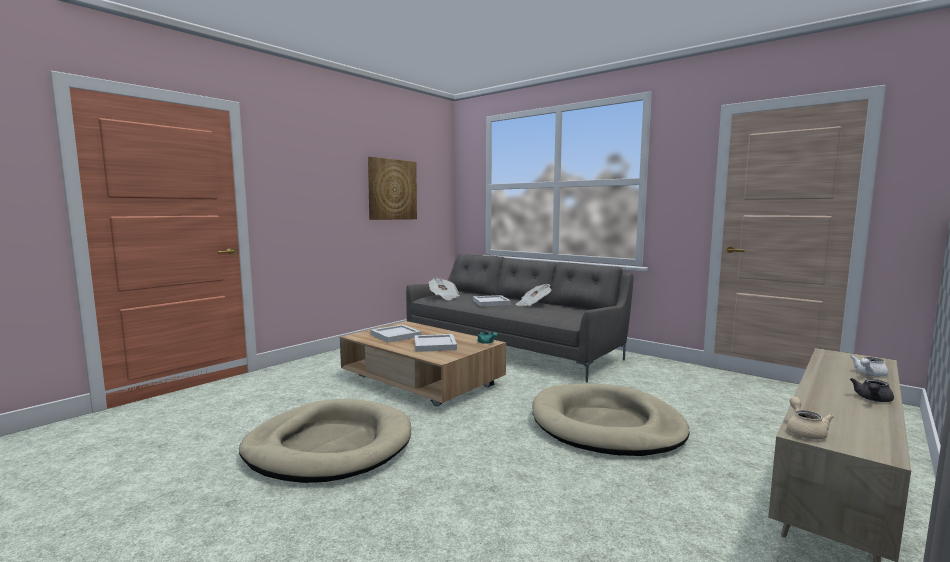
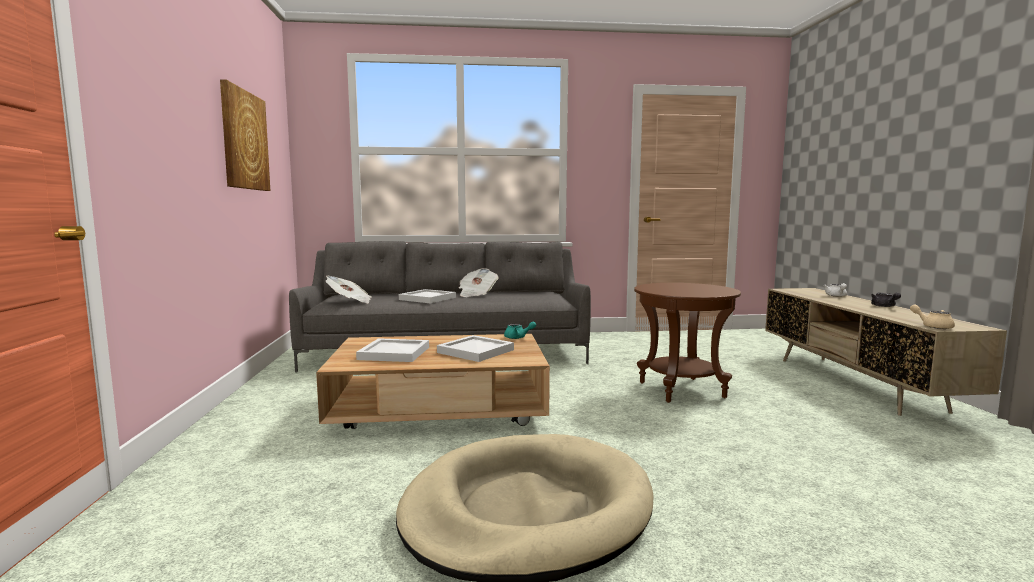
camera: 45 degrees left, 0 degrees up
(606, 425) = (681, 390): beige dog bed -> brown side table

